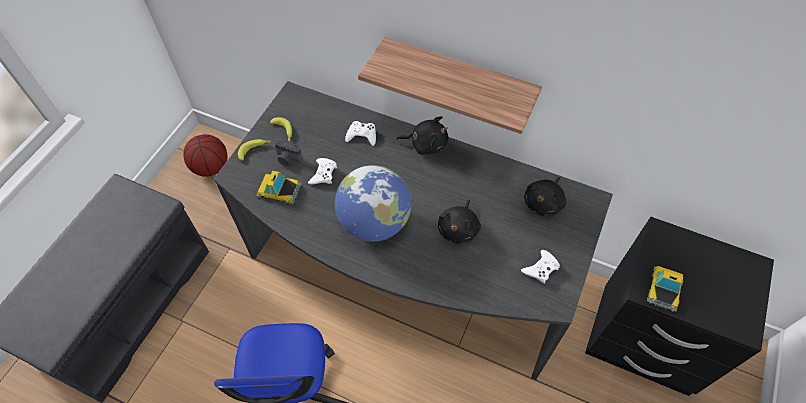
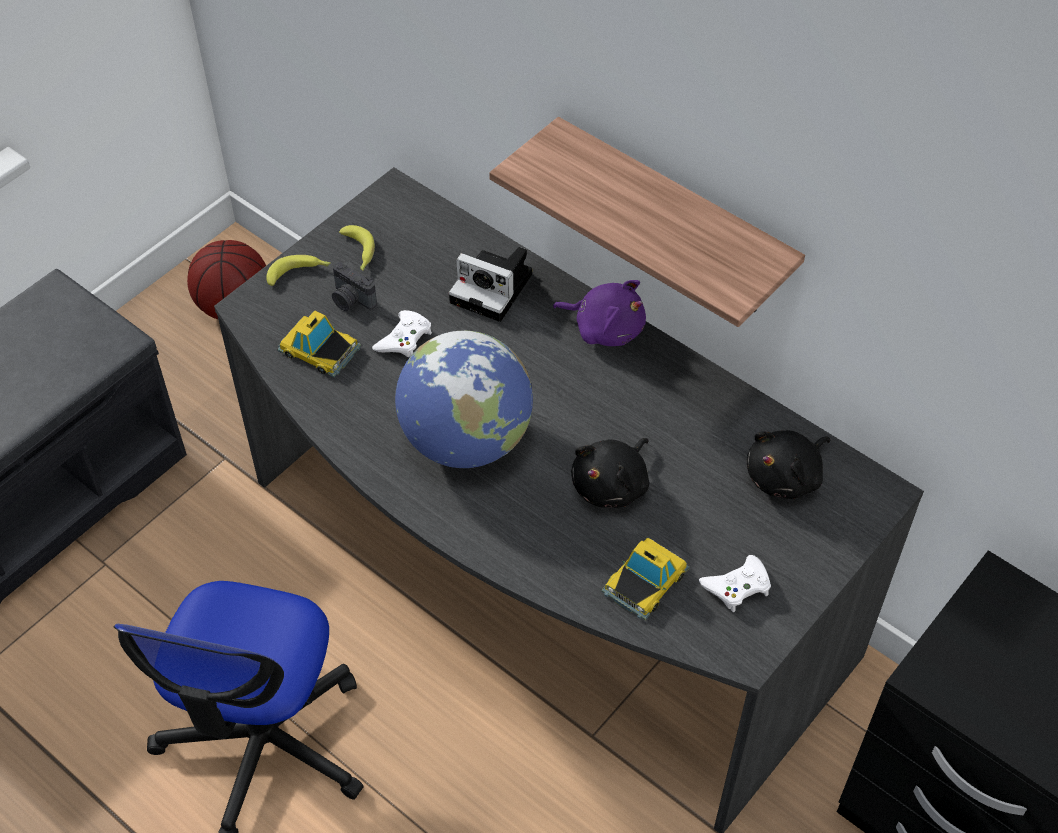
camera: 15 degrees right, 5 degrees down
(362, 135) = (494, 288): white game controller -> camera
(426, 144) = (605, 328): black plush toy -> purple plush toy
(664, 289) = (962, 681): toy car -> toy car (645, 581)

